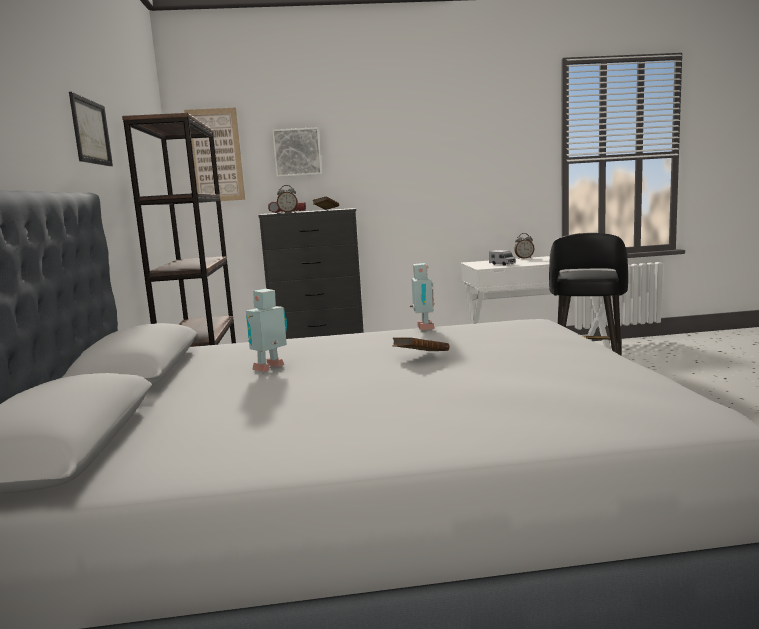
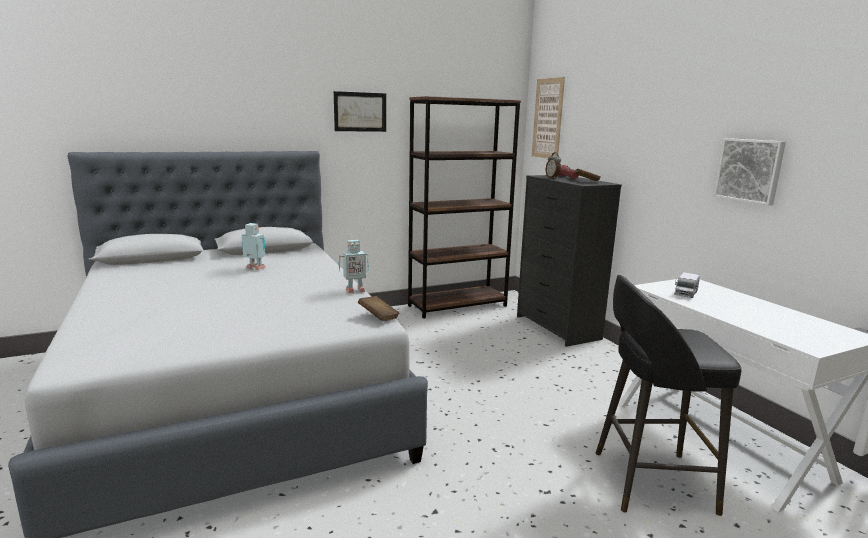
camera: 70 degrees right, 5 degrees up
(297, 152) = (595, 121): picture -> picture (750, 170)
(421, 357) = (263, 295): brown book -> brown book (378, 317)
(524, 258) = (762, 302): alarm clock -> none

